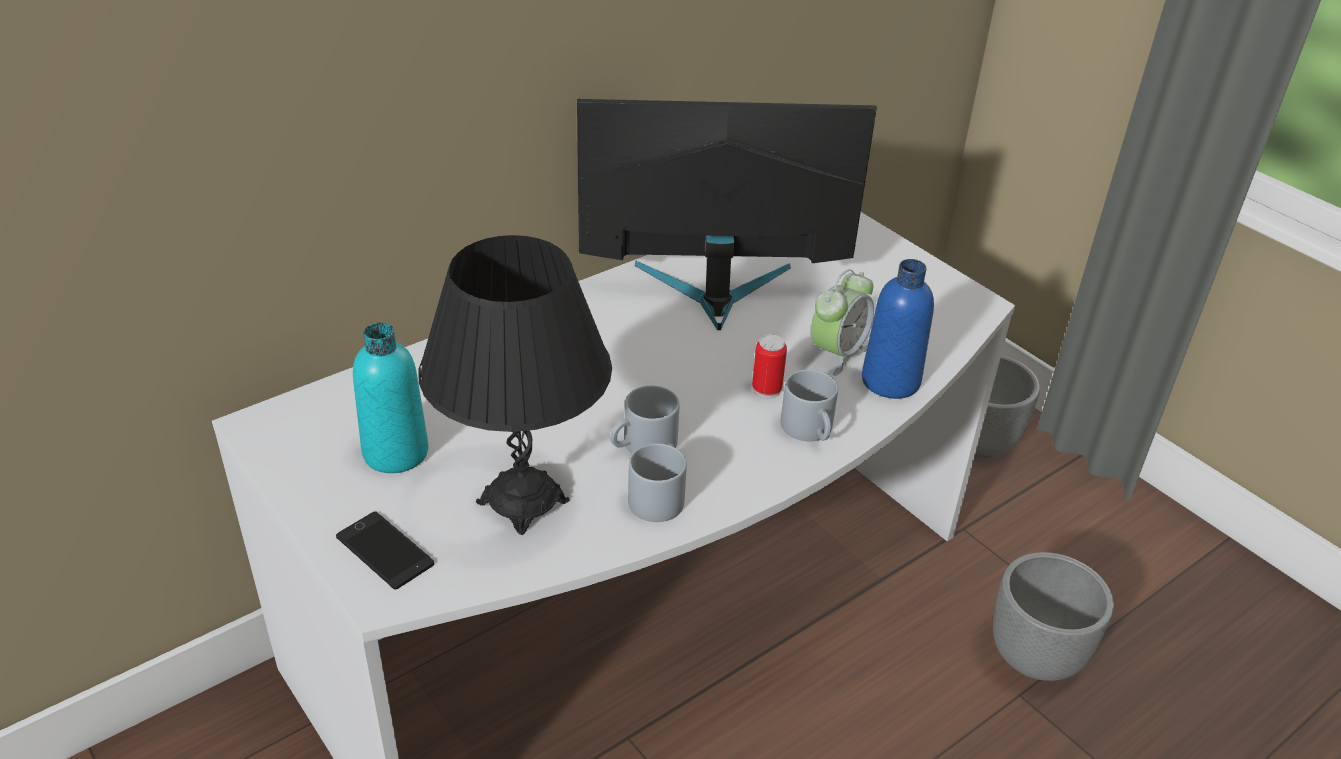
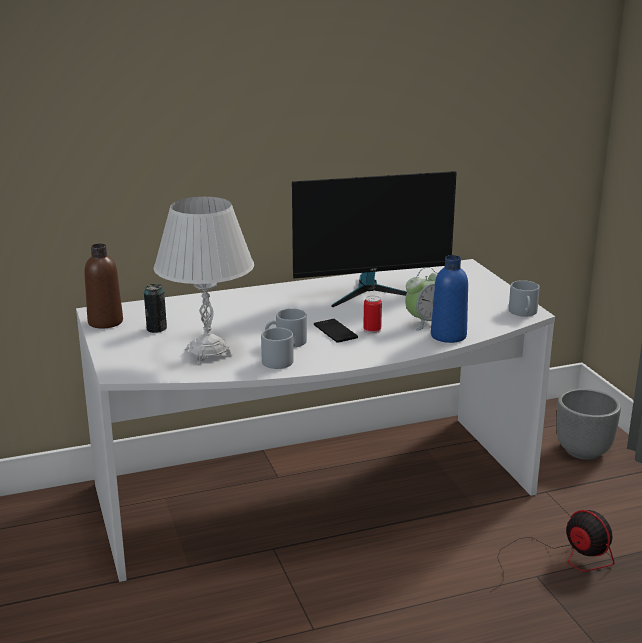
camera: 20 degrees right, 15 degrees down
(289, 451) = (105, 322): none -> brown bottle
(385, 551) = (128, 359): phone -> phone (335, 331)
(395, 452) = (156, 329): turquoise bottle -> can
(523, 501) = (208, 352): black table lamp -> white table lamp
(714, 291) = (372, 291): monitor -> monitor turned 150 degrees clockwise
(811, 430) = (385, 348): grey mug -> grey mug (524, 313)
(1036, 656) = (560, 560): grey planter -> fan

